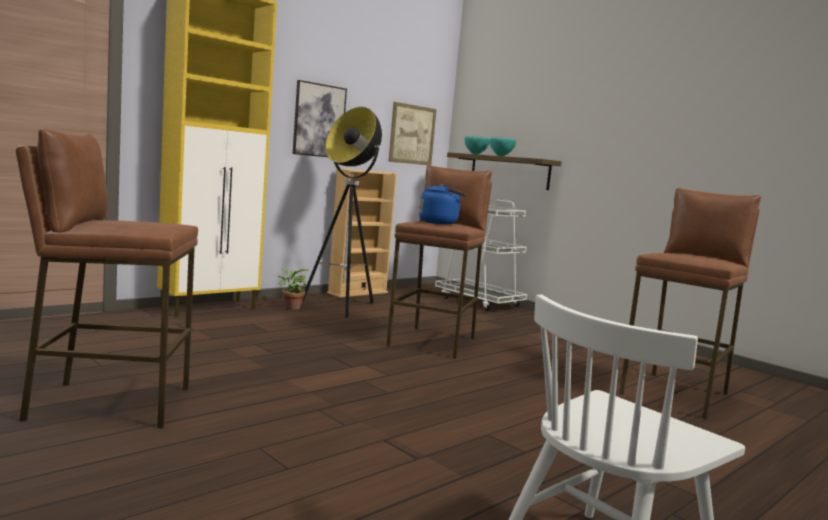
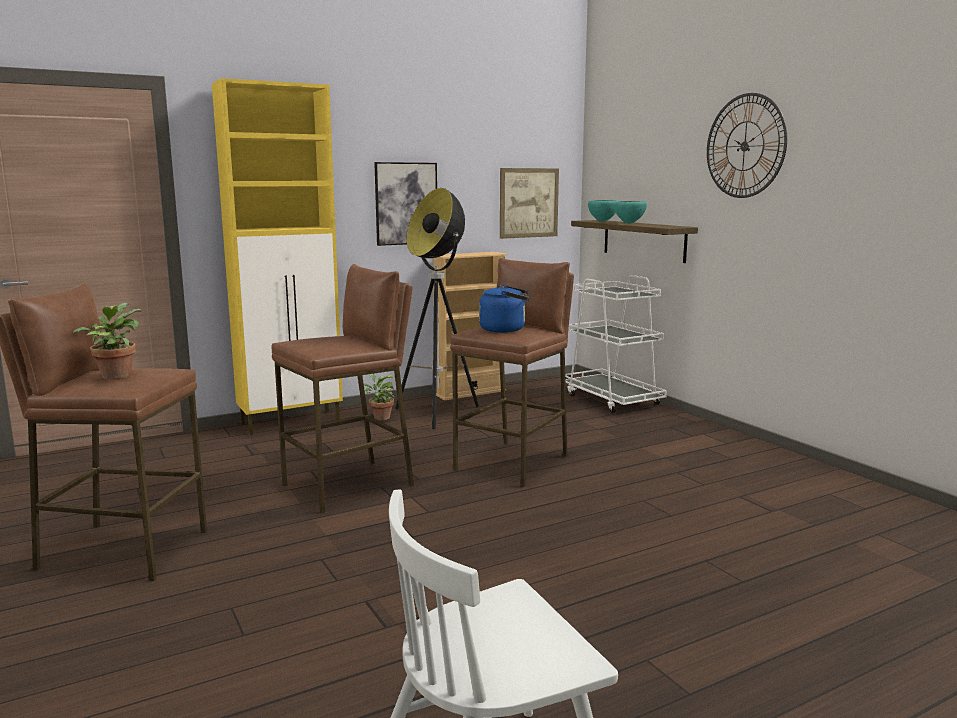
camera: 15 degrees right, 5 degrees up
(128, 222) = (116, 375): none -> potted plant
(607, 98) = (745, 146): none -> wall clock
(676, 394) = (777, 539): brown stool -> brown stool (349, 485)

